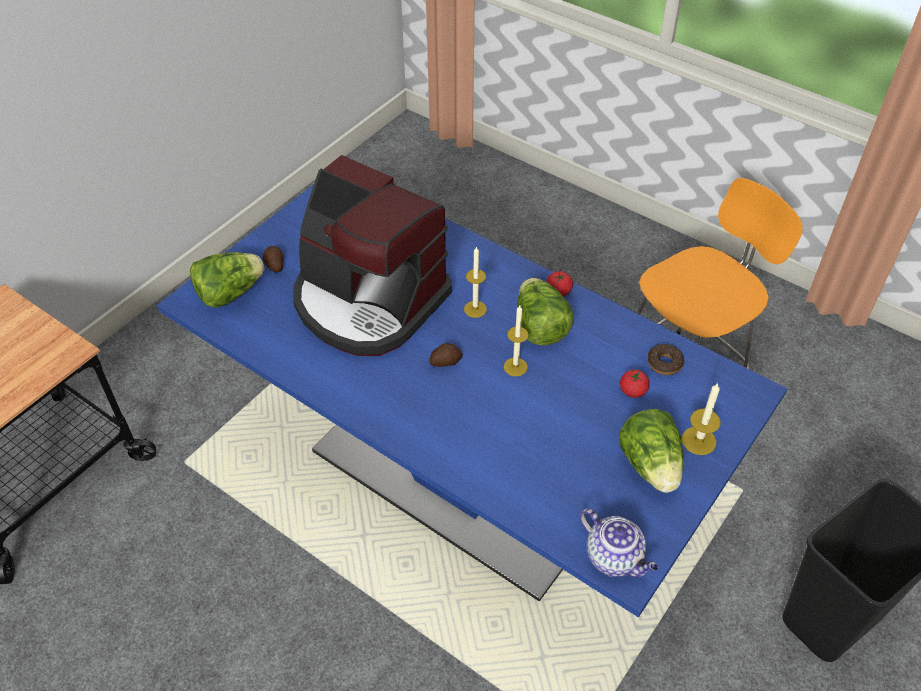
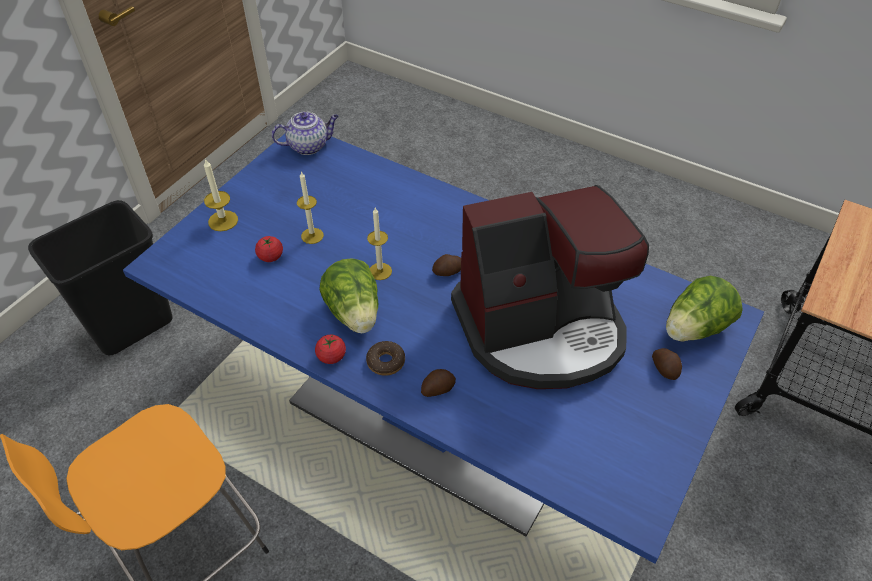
camera: 175 degrees right, 0 degrees up
(368, 302) = (541, 329): coffee machine -> coffee machine turned 135 degrees clockwise
(468, 262) = (437, 388): none -> potato
(475, 309) = (424, 328): candle -> candle (312, 236)
(615, 558) = (309, 146): teapot -> teapot turned 120 degrees clockwise
(650, 465) = (269, 201): lettuce -> none
(664, 363) = (233, 284): donut -> donut (386, 362)

